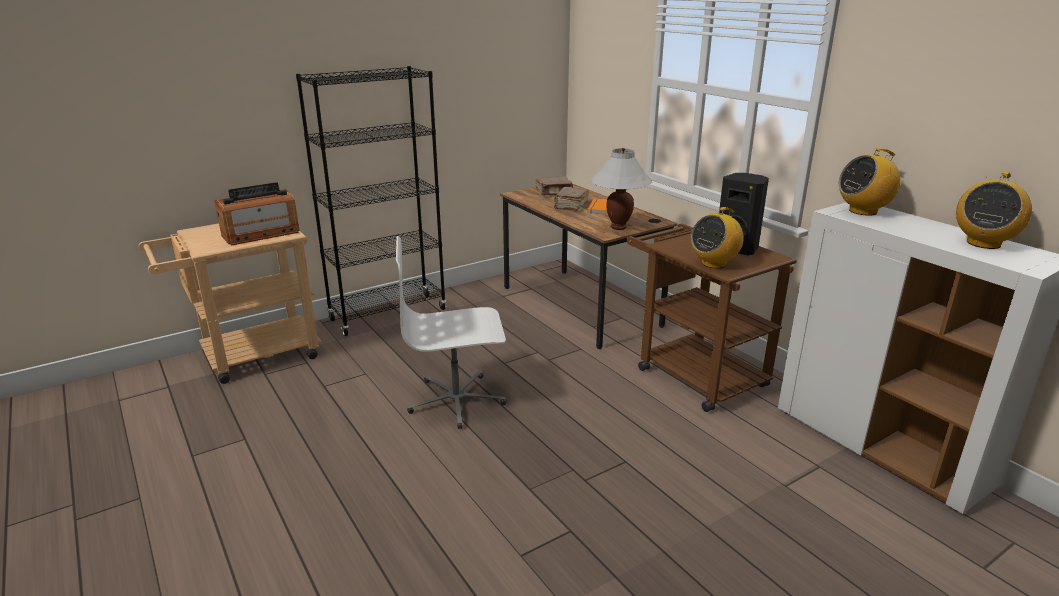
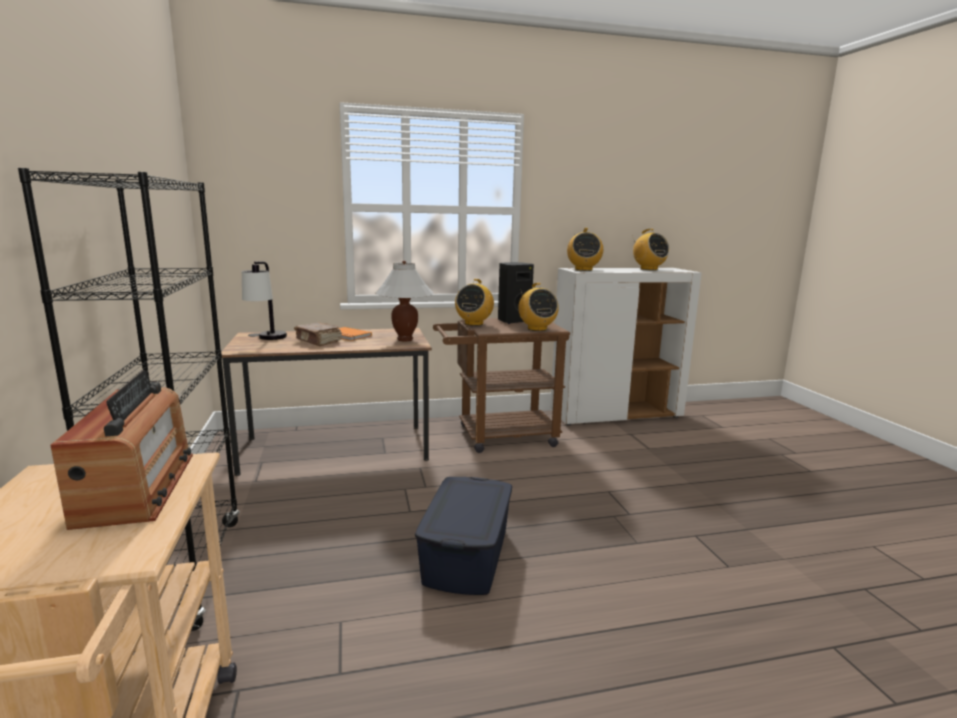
camera: 70 degrees left, 10 degrees down
(457, 400) = (465, 555): white office chair -> blue storage box
(554, 192) = (267, 340): brown book -> table lamp
(688, 235) = (474, 323): none -> radio

